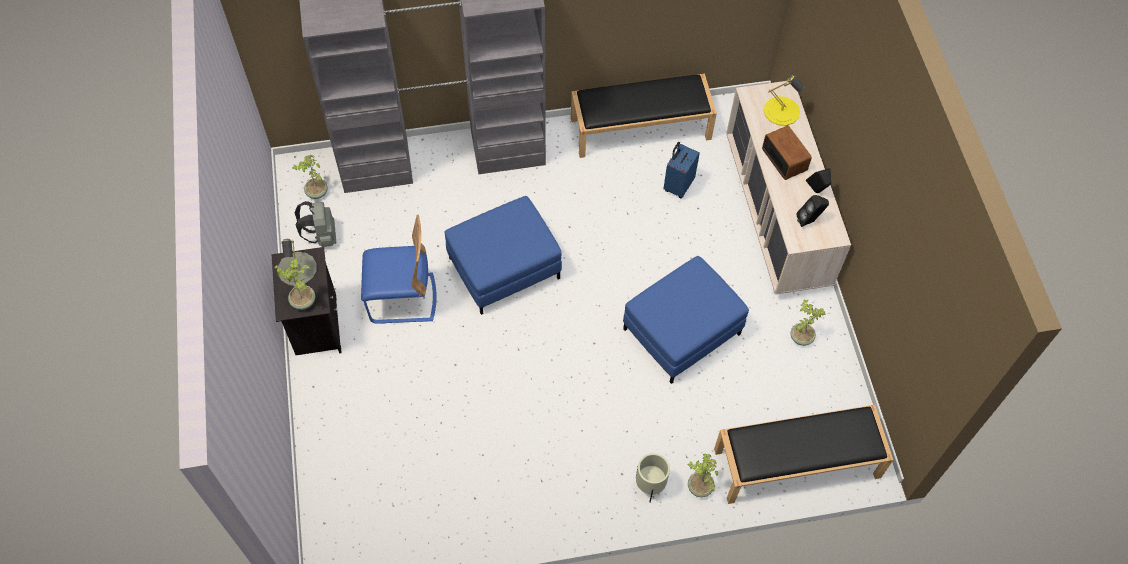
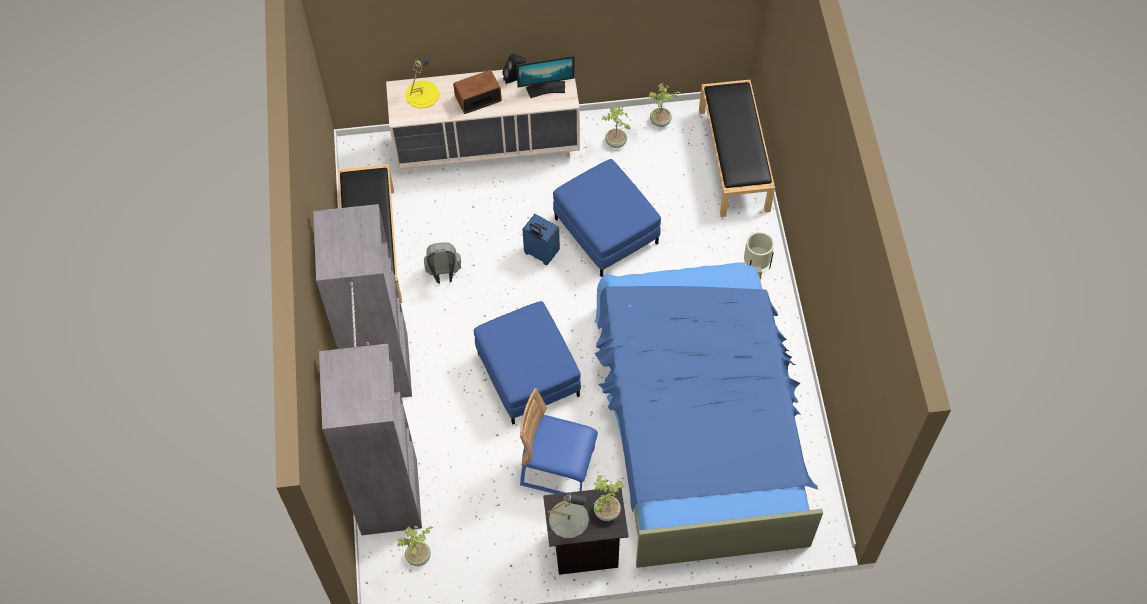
camera: 85 degrees left, 0 degrees up
(322, 236) = (476, 548): grey backpack -> grey backpack (444, 274)
(402, 299) = (557, 467): blue chair -> blue chair turned 75 degrees counterclockwise
(456, 427) = (698, 419): none -> blue bed
(678, 185) = (445, 220): blue suitcase -> blue suitcase (541, 254)
(699, 487) = (756, 231): potted plant -> potted plant (660, 121)
(809, 221) = (546, 88): black speaker -> monitor

